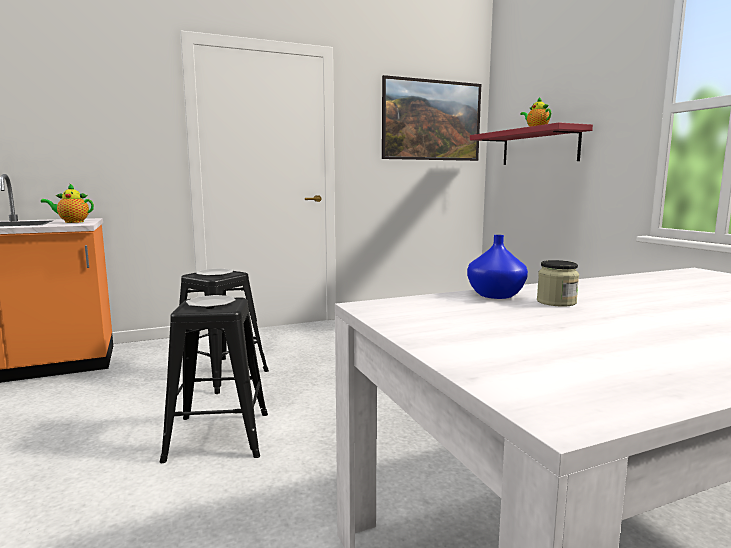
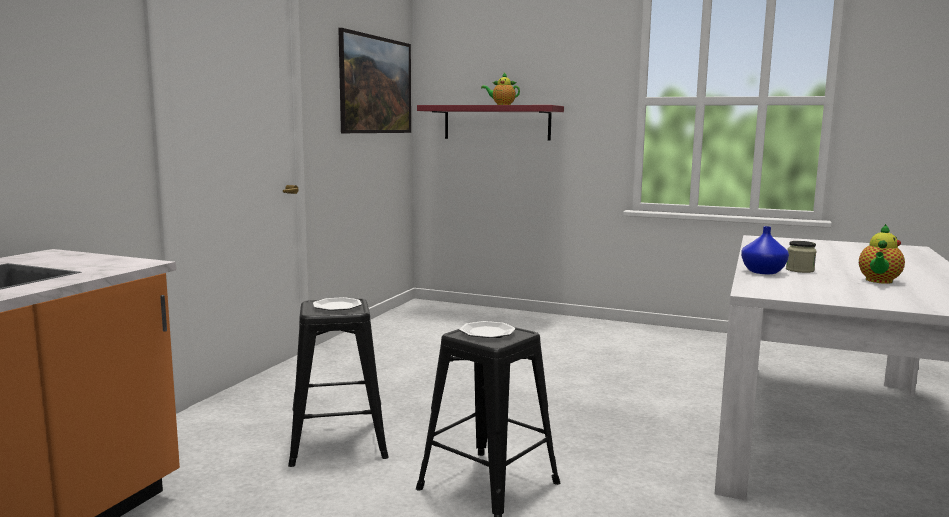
camera: 45 degrees left, 0 degrees up
(72, 222) = (86, 261): teapot -> teapot (878, 281)

